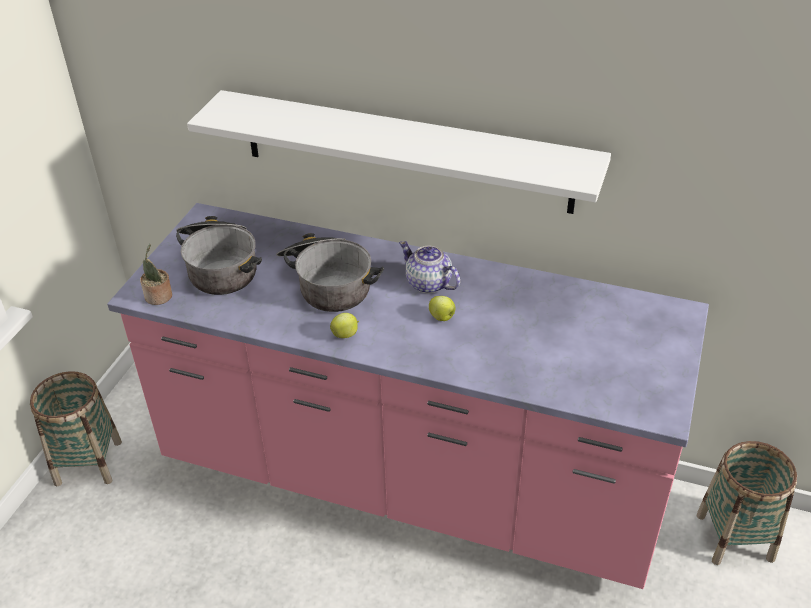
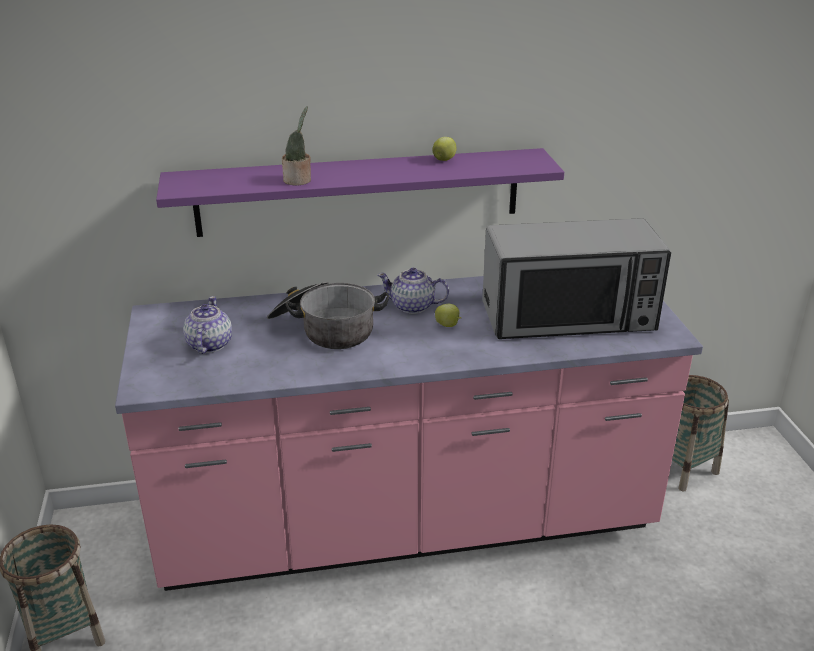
camera: 30 degrees left, 10 degrees down
(159, 297) = (168, 384): potted plant -> potted plant (299, 180)
(221, 266) = (209, 345): cooking pot -> teapot
(345, 335) = (378, 360): apple -> apple (444, 160)
(405, 151) = (359, 192): white shelf -> purple shelf
(572, 351) = (569, 317): none -> microwave

